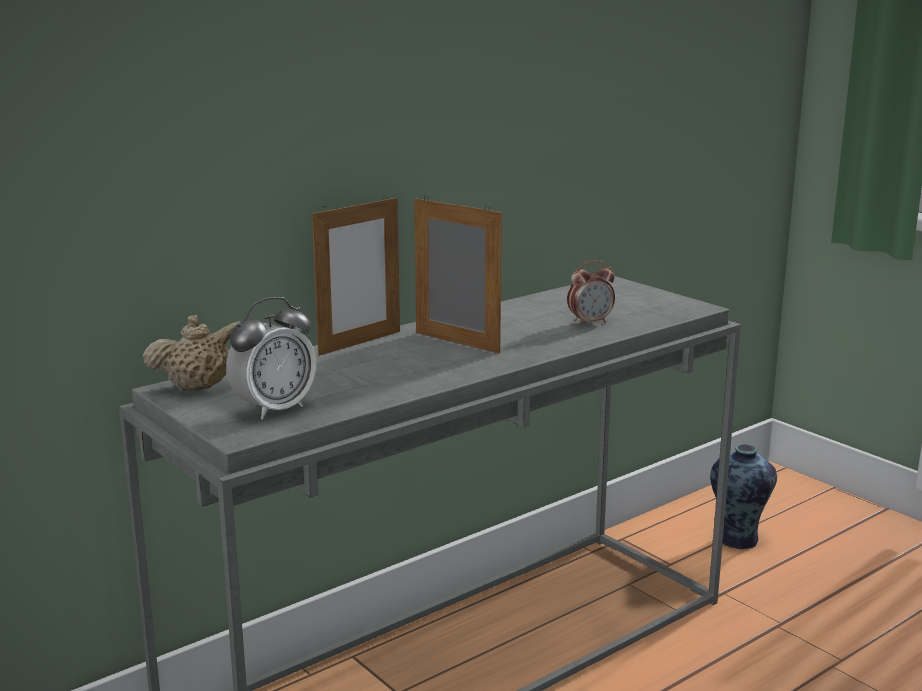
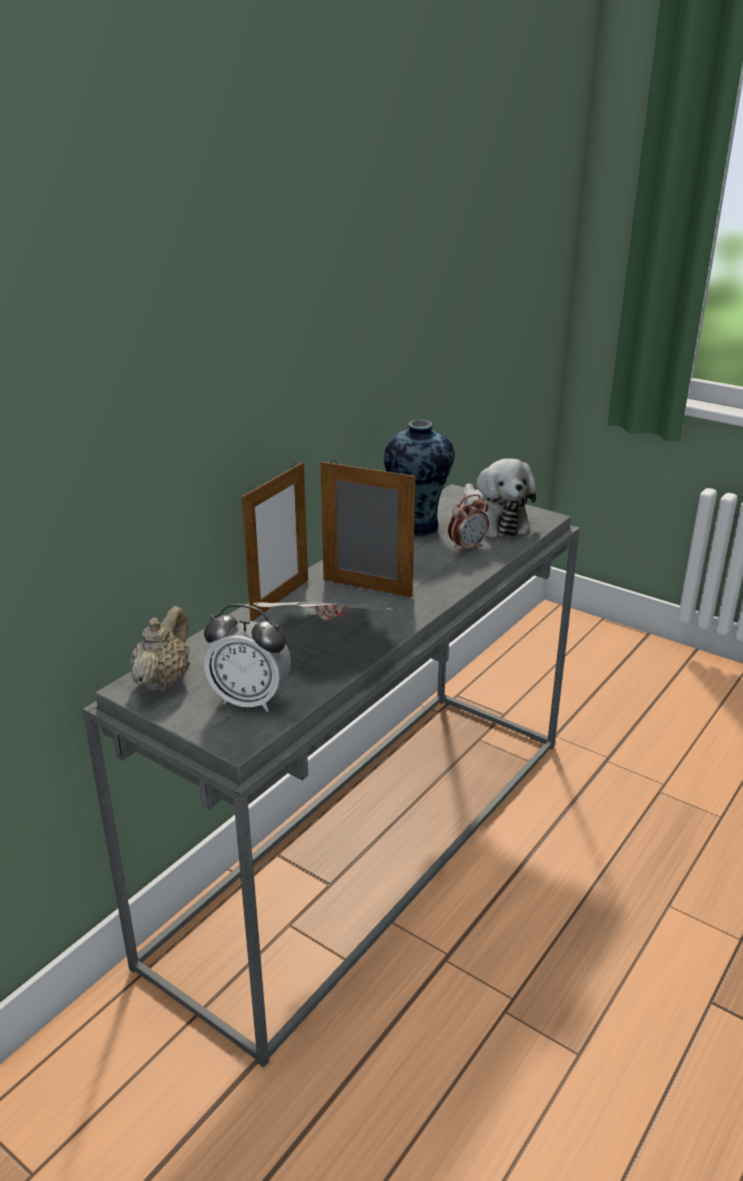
camera: 15 degrees left, 10 degrees up
(201, 387) = (163, 680): beige teapot -> beige teapot turned 45 degrees counterclockwise
(274, 409) = (250, 700): alarm clock -> alarm clock turned 75 degrees clockwise
(387, 375) = (329, 639): none -> newspaper
(635, 305) = (493, 521): none -> plush toy
(737, 540) = (548, 682): vase -> vase (417, 528)

